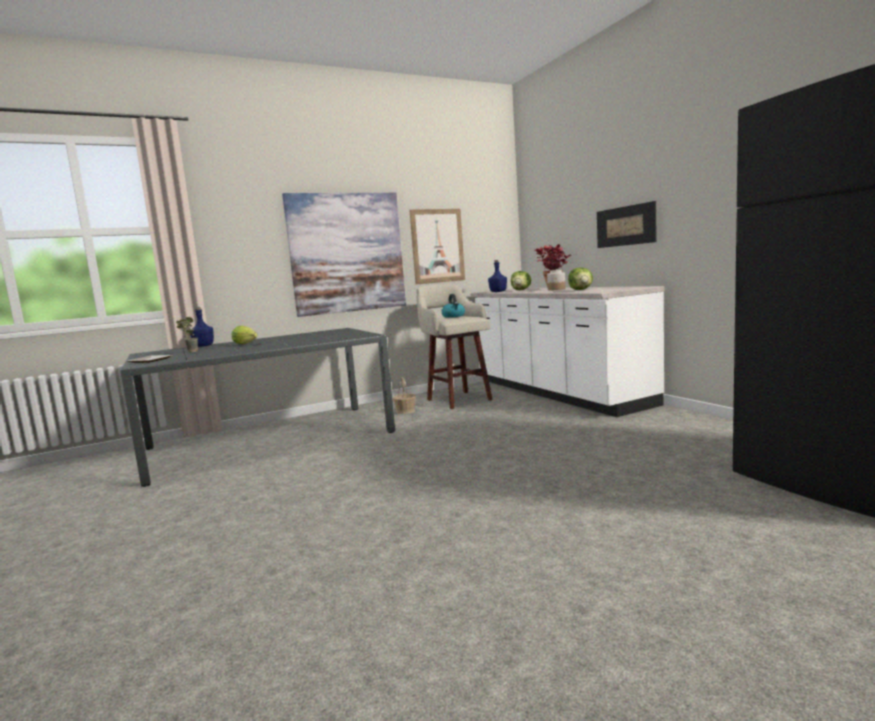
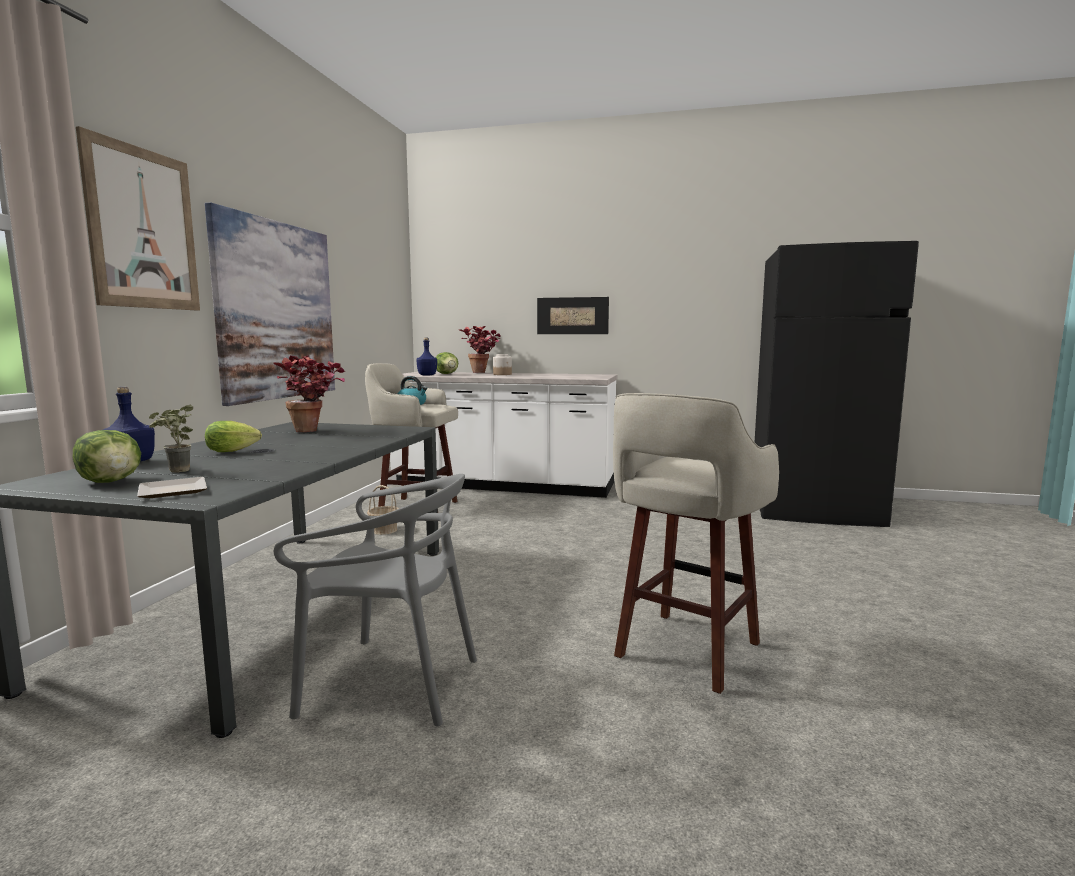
camera: 50 degrees left, 0 degrees up
(217, 490) = (390, 683): none -> grey chair
(324, 334) = (314, 431): none -> potted plant
(347, 539) = (684, 653): none -> beige stool
(437, 246) = (356, 313): picture -> picture (143, 229)
(581, 290) = (547, 375): lettuce -> lettuce (111, 481)

